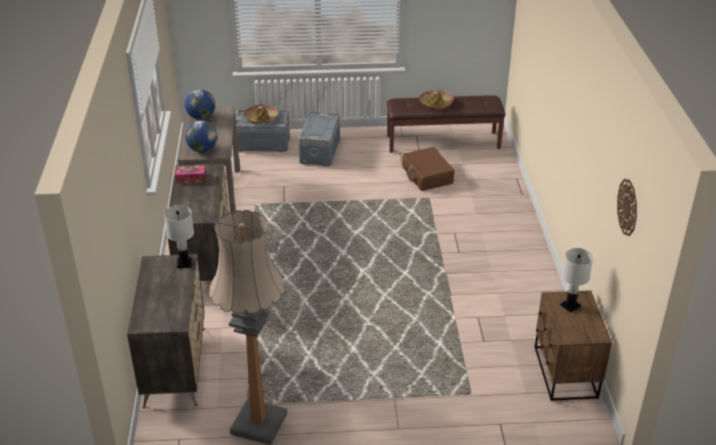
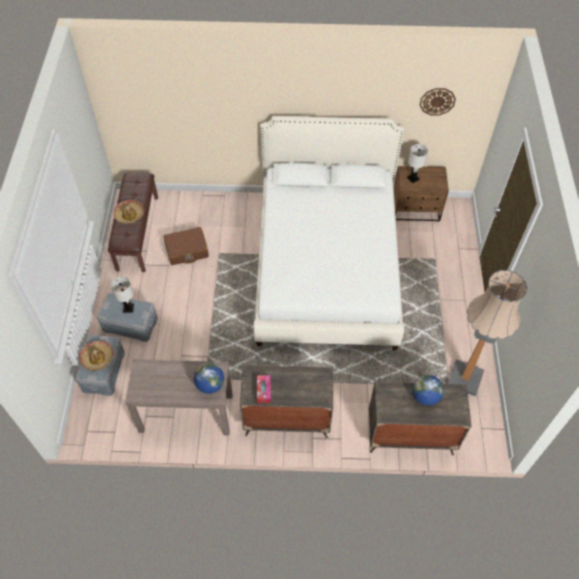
camera: 85 degrees left, 20 degrees up
(184, 263) = (386, 390): white table lamp -> white table lamp (128, 308)
(201, 117) = (148, 388): globe -> globe (425, 396)
(428, 285) = (327, 267): none -> white bed

